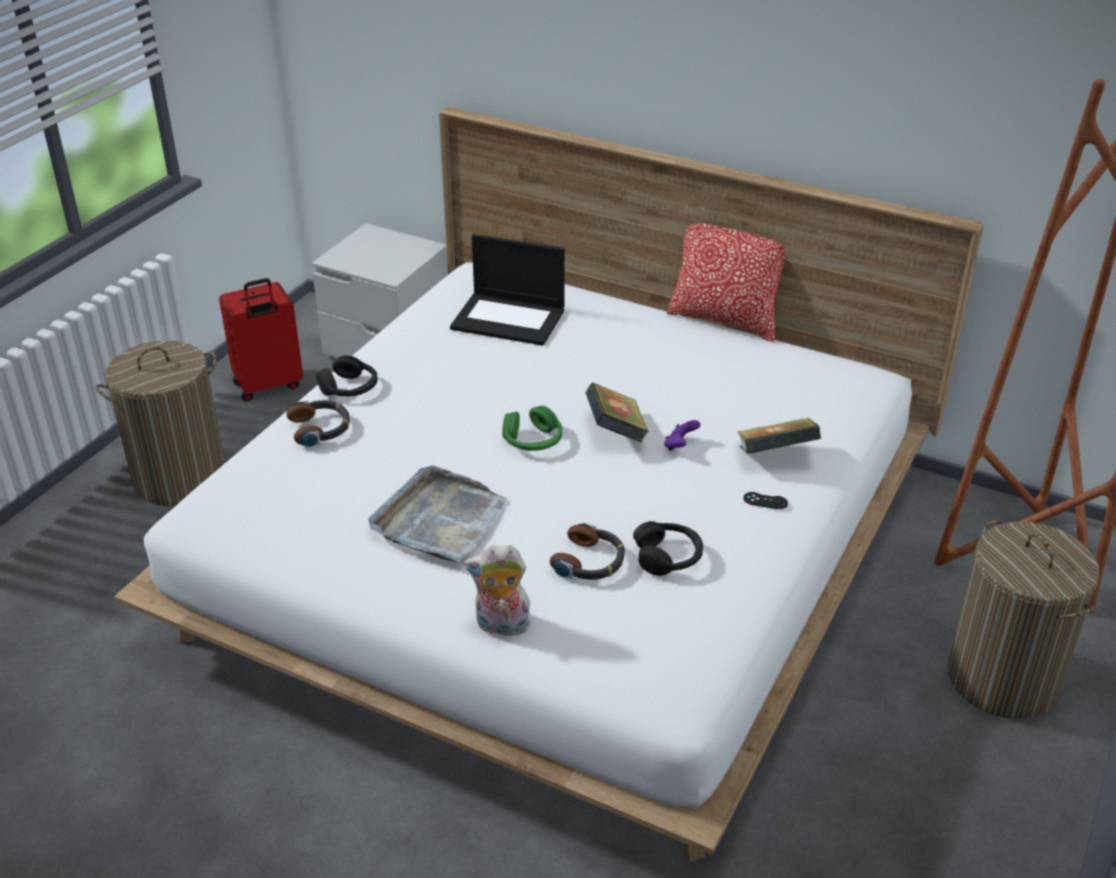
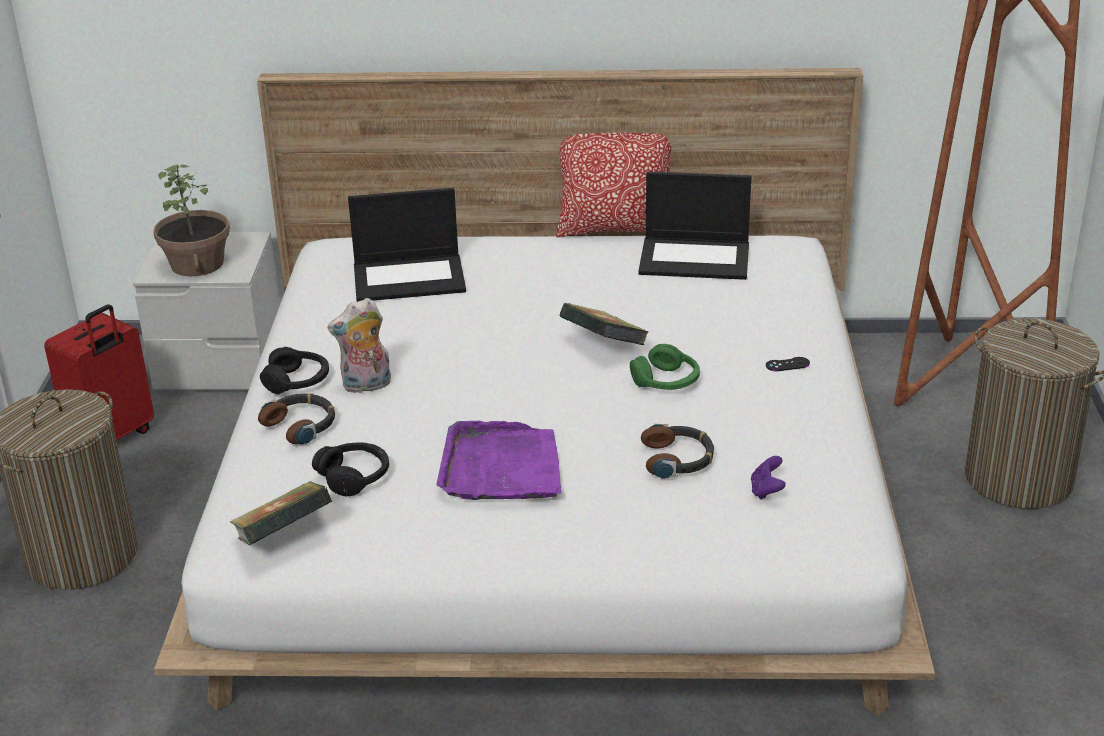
camera: 25 degrees left, 5 degrees down
(370, 259) = (198, 264): none -> potted plant
(439, 519) = (501, 468): grey tray -> purple tray
(501, 626) = (642, 538): plush toy -> plush toy (366, 386)
(533, 441) = (531, 375): green headphones -> green headphones (666, 381)
(668, 557) = (744, 433): black headphones -> black headphones (354, 477)
(680, 446) = (673, 341): purple game controller -> purple game controller (766, 491)
(768, 369) = (696, 258): none -> laptop
(775, 455) = (764, 326): book -> book (284, 537)

